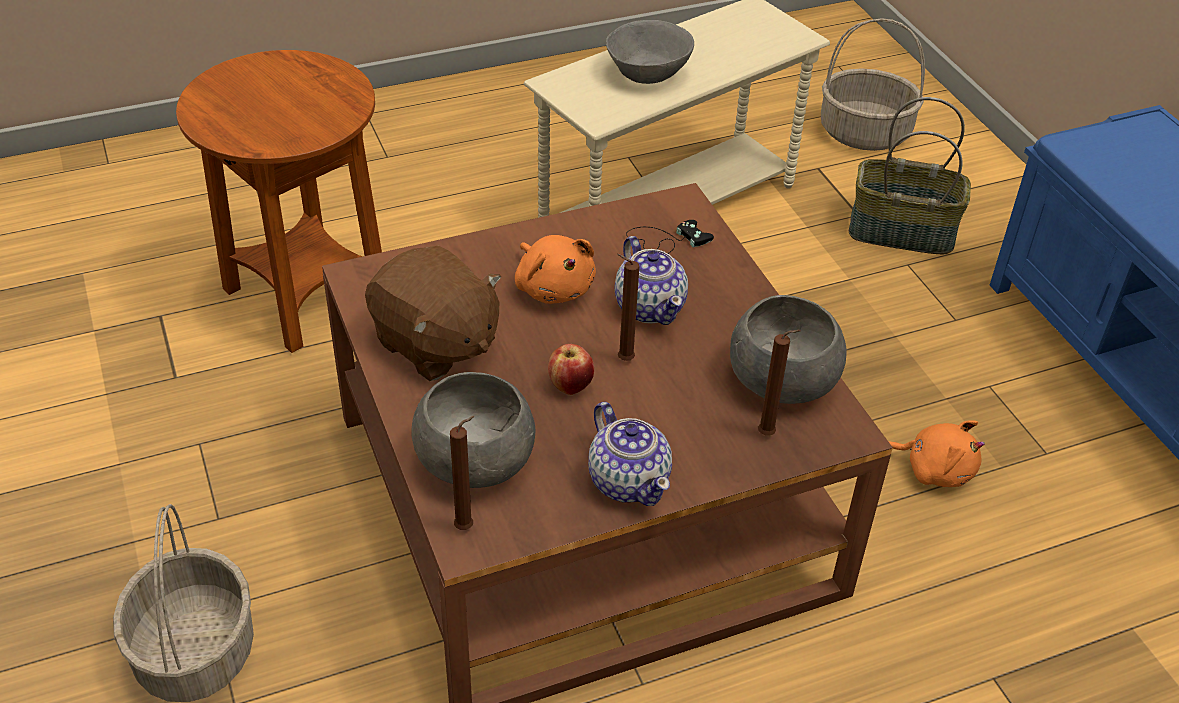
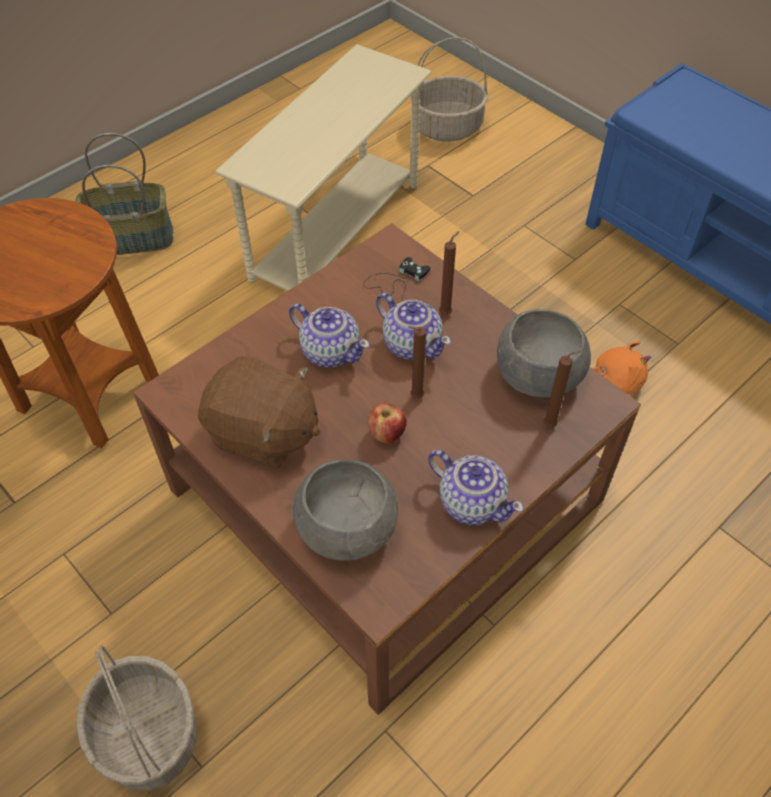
camera: 20 degrees left, 10 degrees up
(467, 527) = (370, 589): brown candle -> brown candle (446, 312)
(553, 287) = (330, 351): orange plush toy -> teapot
(647, 73) = (309, 136): grey bowl -> none
(900, 233) = (508, 201): basket -> basket (131, 239)

